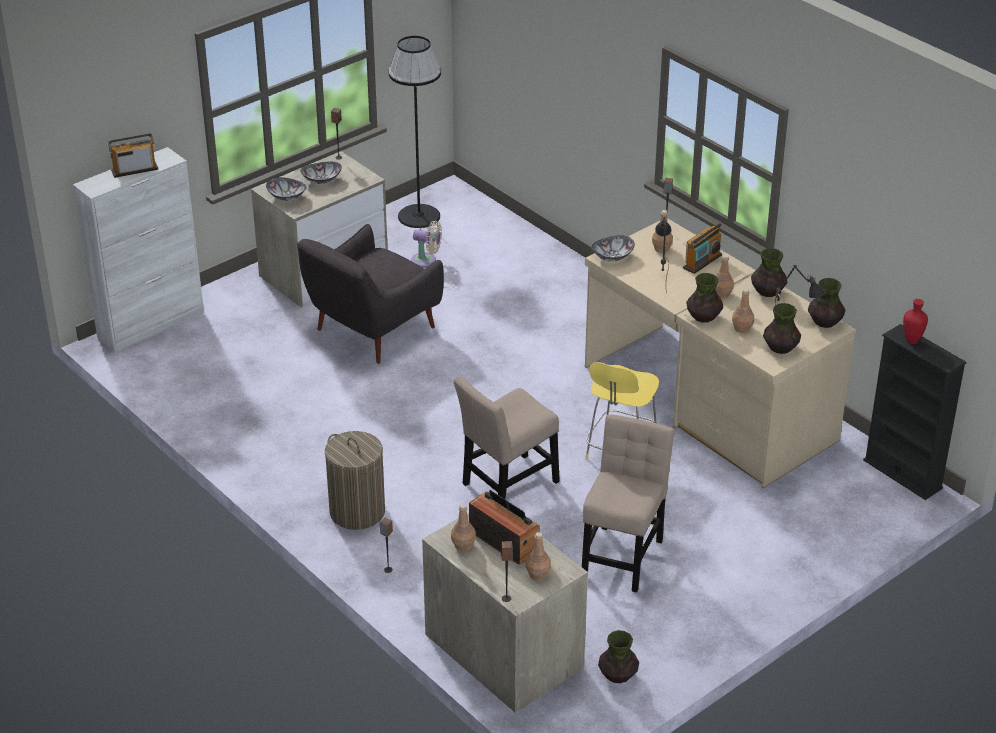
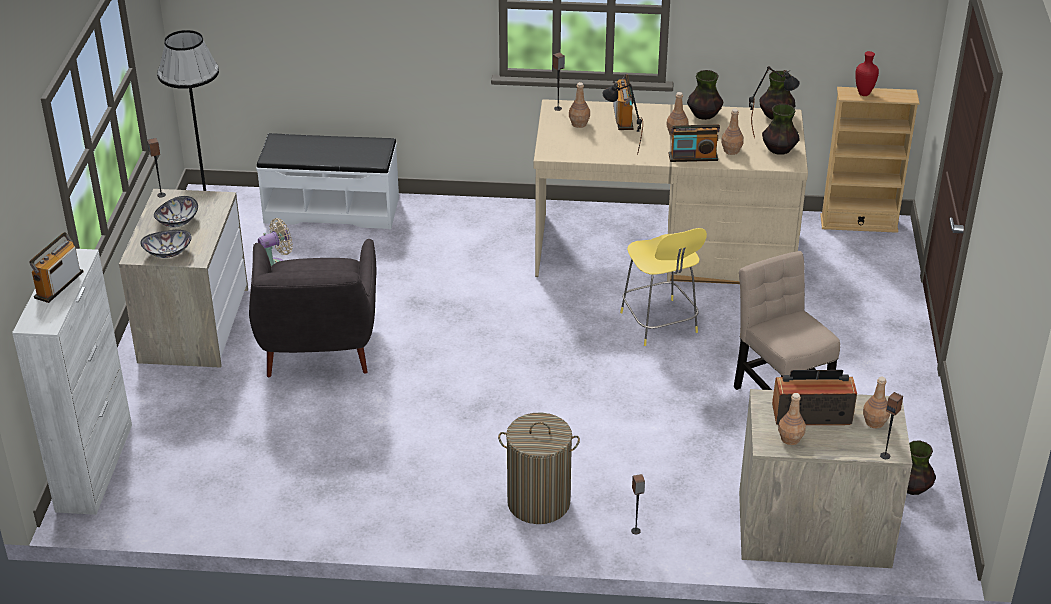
camera: 45 degrees left, 0 degrees up
(507, 486) = (620, 403): beige chair -> none
(519, 242) = (332, 209): none -> white bench
(612, 257) = (554, 149): bowl -> none
(703, 317) = (693, 157): vase -> radio
(902, 474) = (858, 223): black bookcase -> beige bookcase

